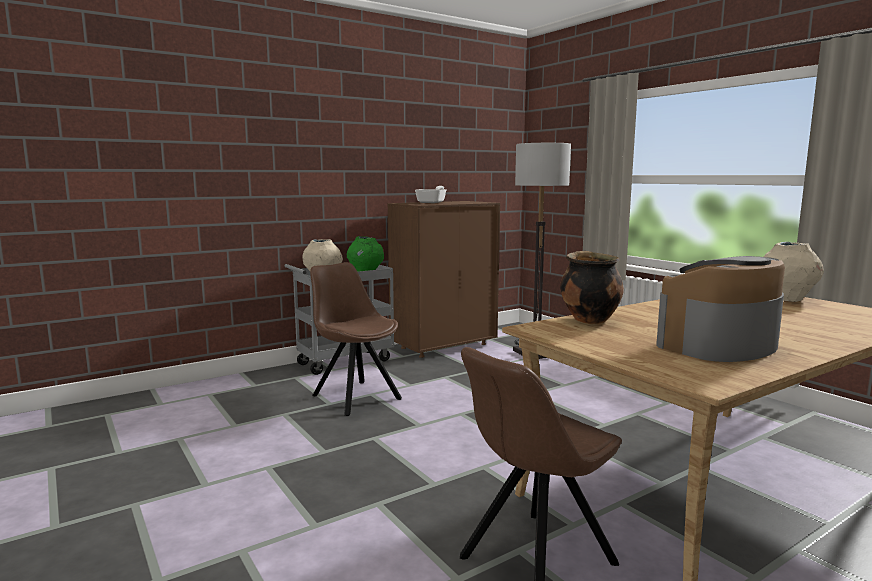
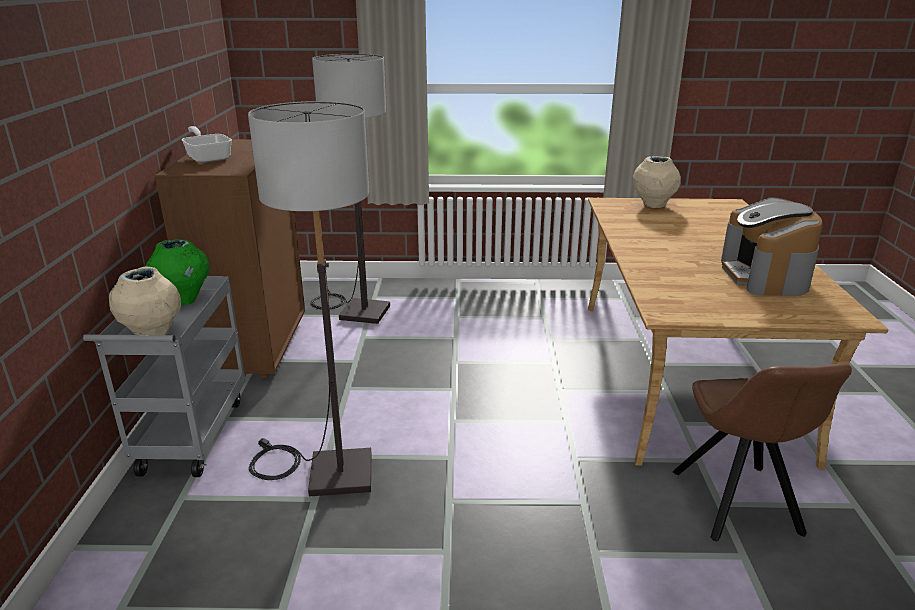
camera: 55 degrees left, 15 degrees up
(355, 397) = (321, 471): brown chair -> floor lamp
(588, 320) = (655, 284): cooking pot -> none

